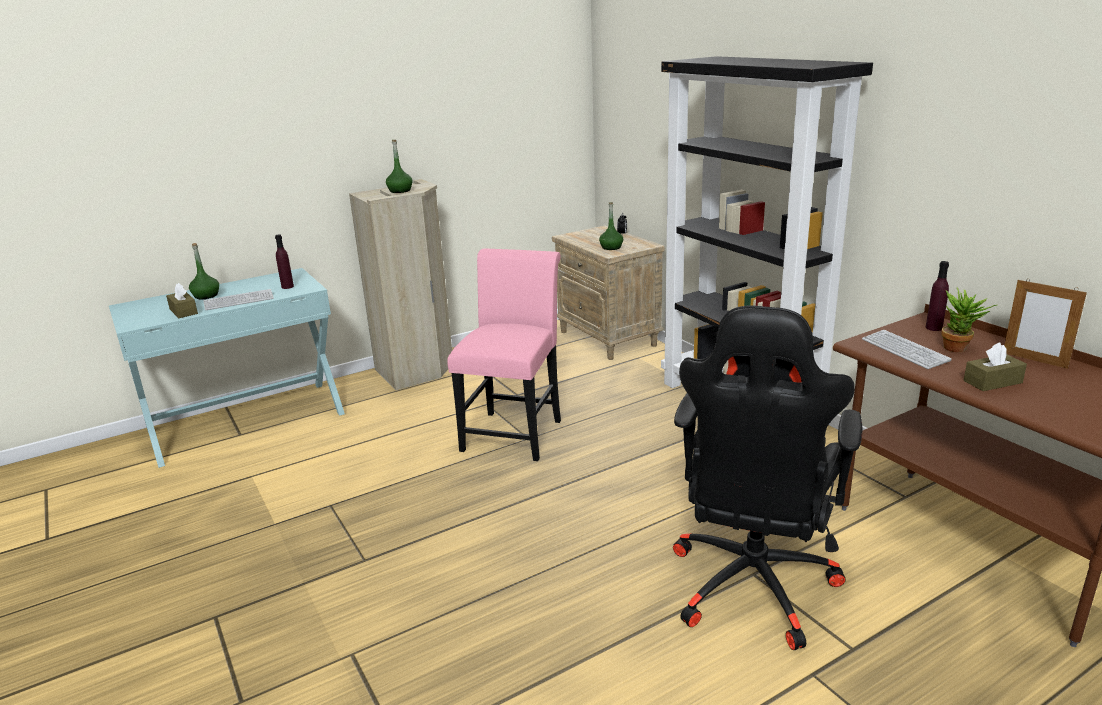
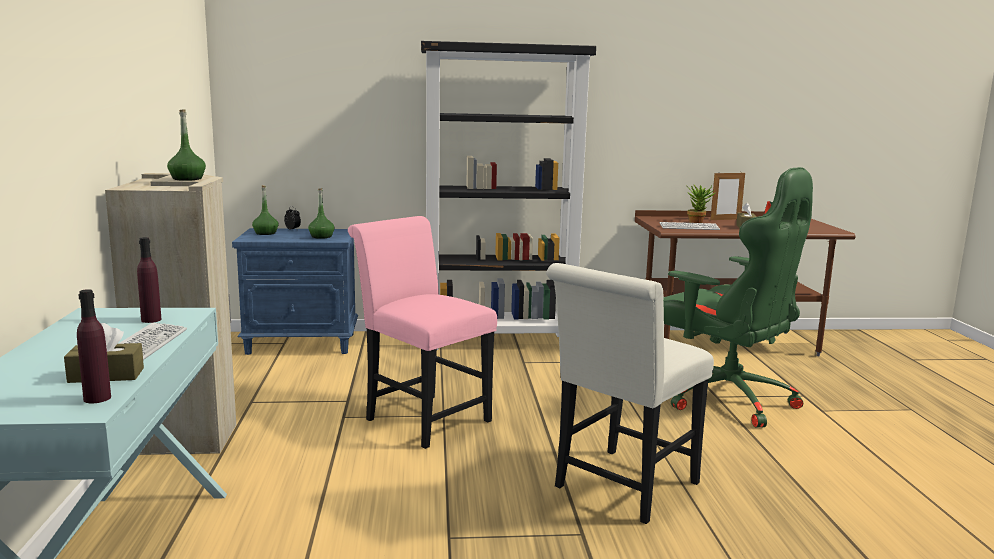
camera: 65 degrees left, 10 degrees down
(206, 296) = (60, 359): green bottle -> green bottle (266, 233)
(456, 560) = (621, 488): none -> white chair
(608, 339) = (302, 343): beige nightstand -> blue nightstand
(754, 575) = (718, 396): black office chair -> green office chair
(933, 328) = (662, 219): purple bottle -> purple bottle (97, 398)

